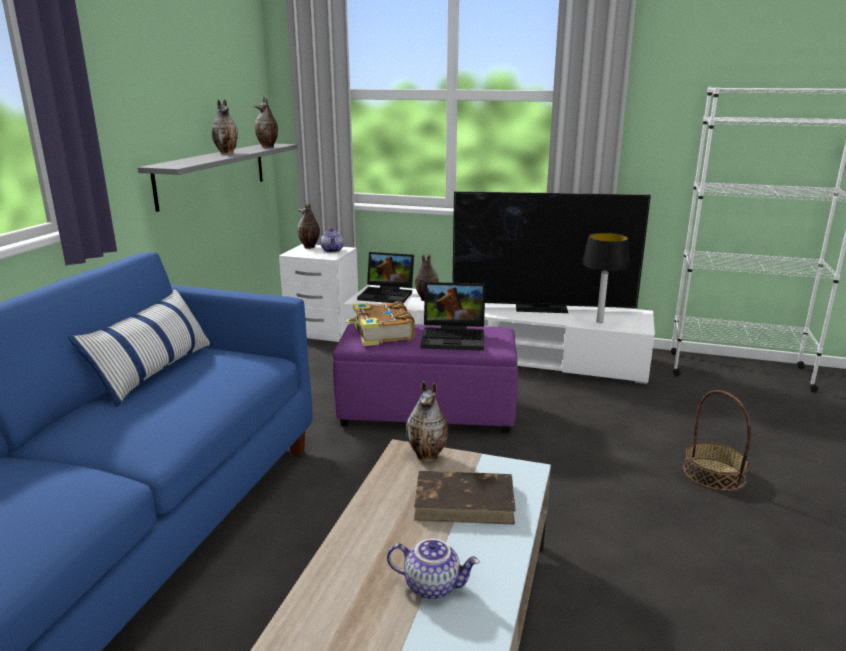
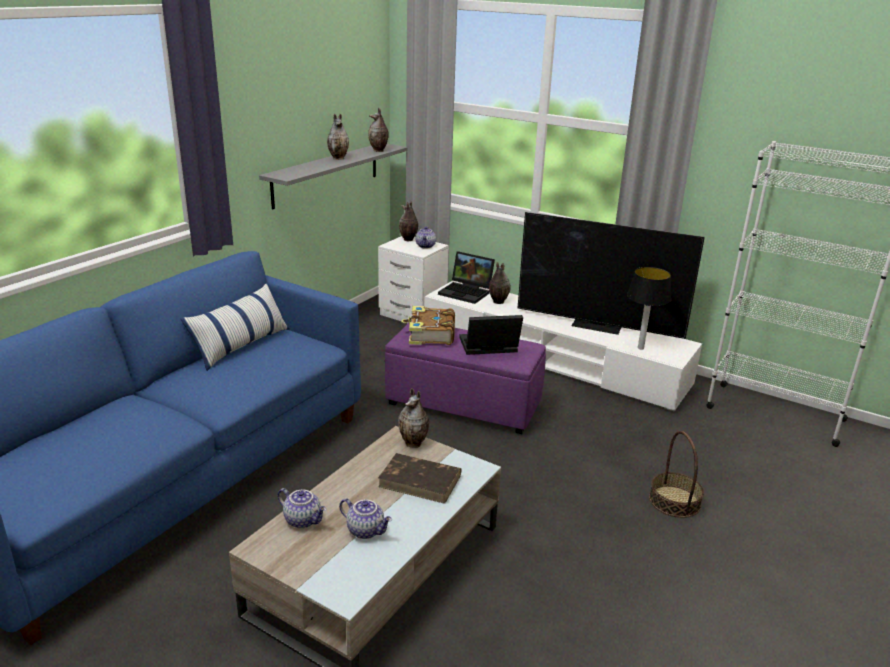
camera: 15 degrees right, 5 degrees up
(333, 590) = (303, 520): none -> teapot
(455, 337) = (487, 347): laptop -> laptop turned 150 degrees clockwise

